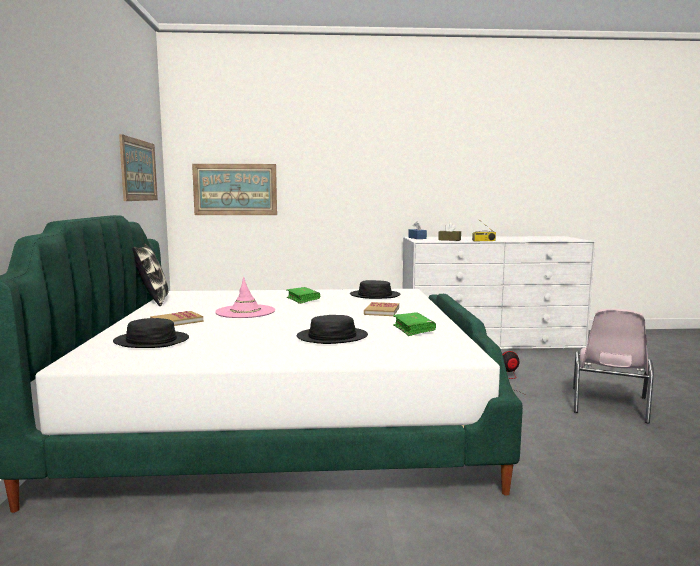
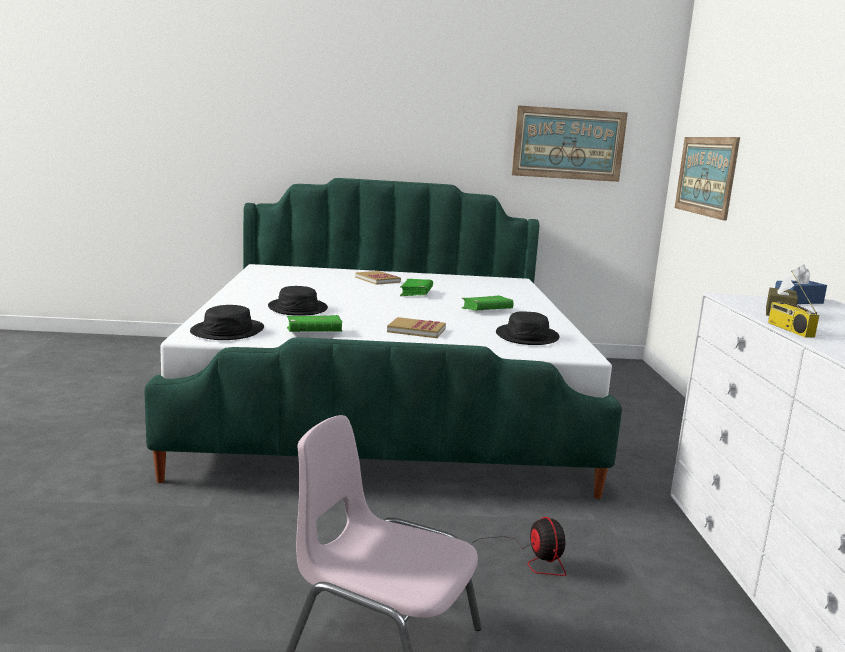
camera: 90 degrees right, 5 degrees up
(151, 341) = (311, 276): black hat -> black hat (227, 331)
(153, 300) = (471, 275): pillow -> none
(245, 312) = (416, 293): pink hat -> green book

